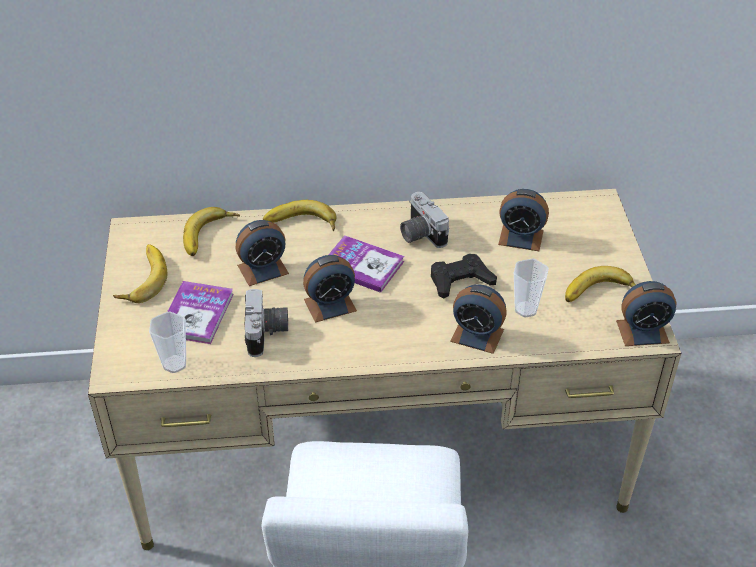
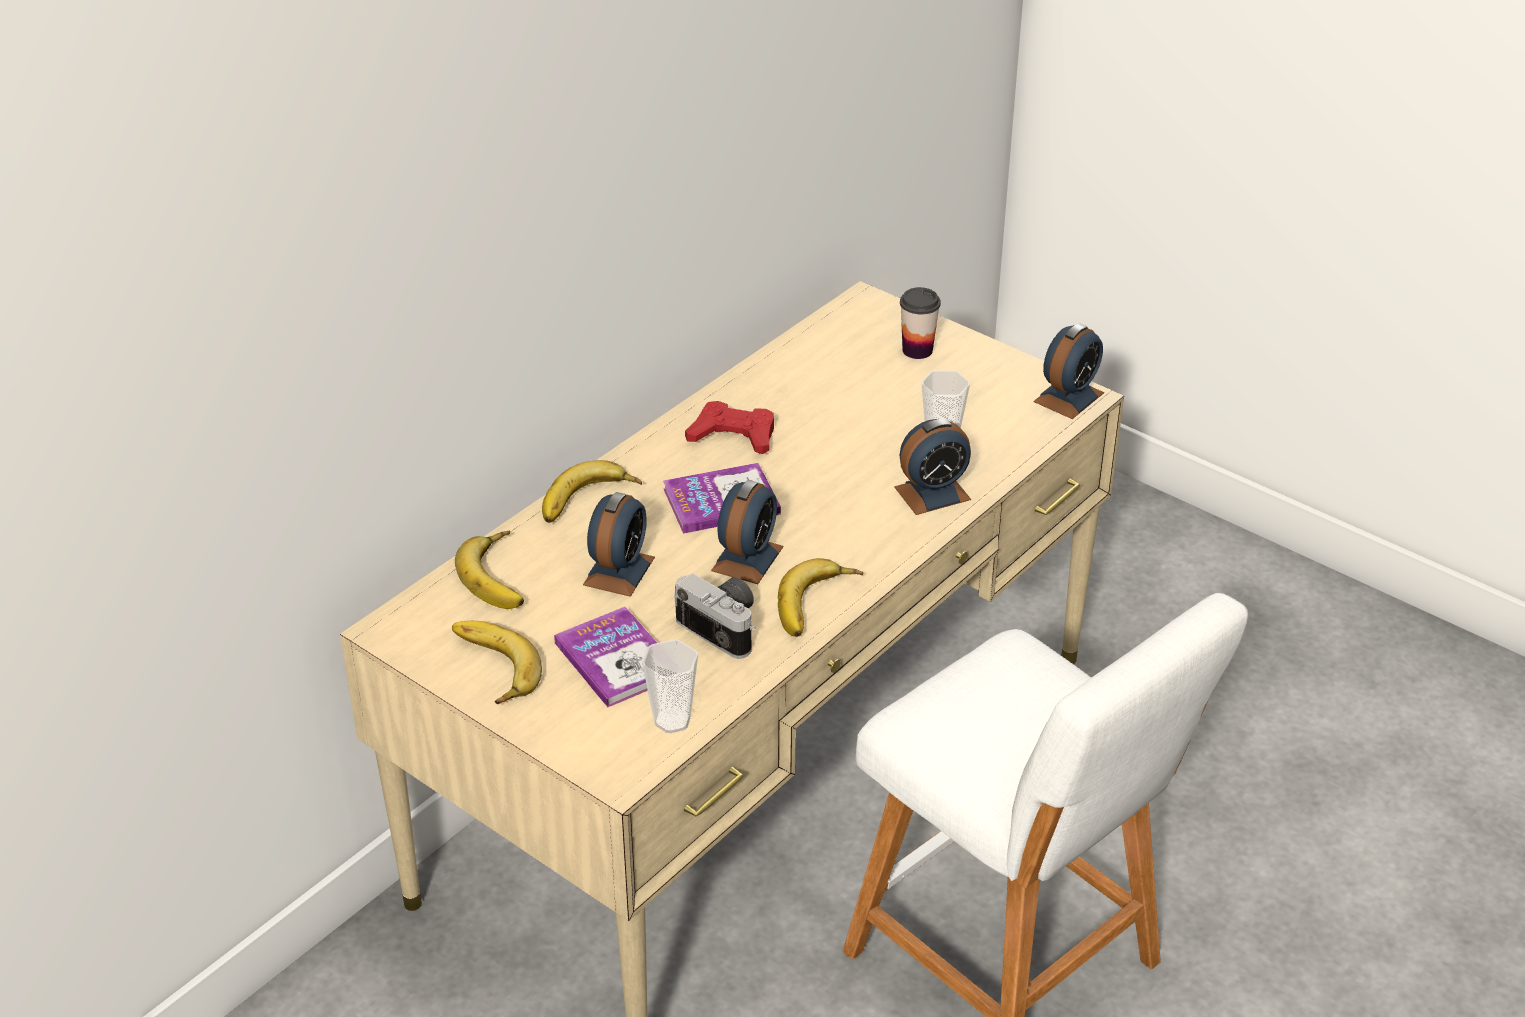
camera: 45 degrees left, 5 degrees down
(419, 234) = (733, 435): camera -> red game controller
(460, 280) = (841, 454): black game controller -> none
(521, 237) = (839, 379): alarm clock -> none
(590, 247) = (917, 350): none -> cup
(600, 294) = (987, 387): banana -> banana (818, 605)

